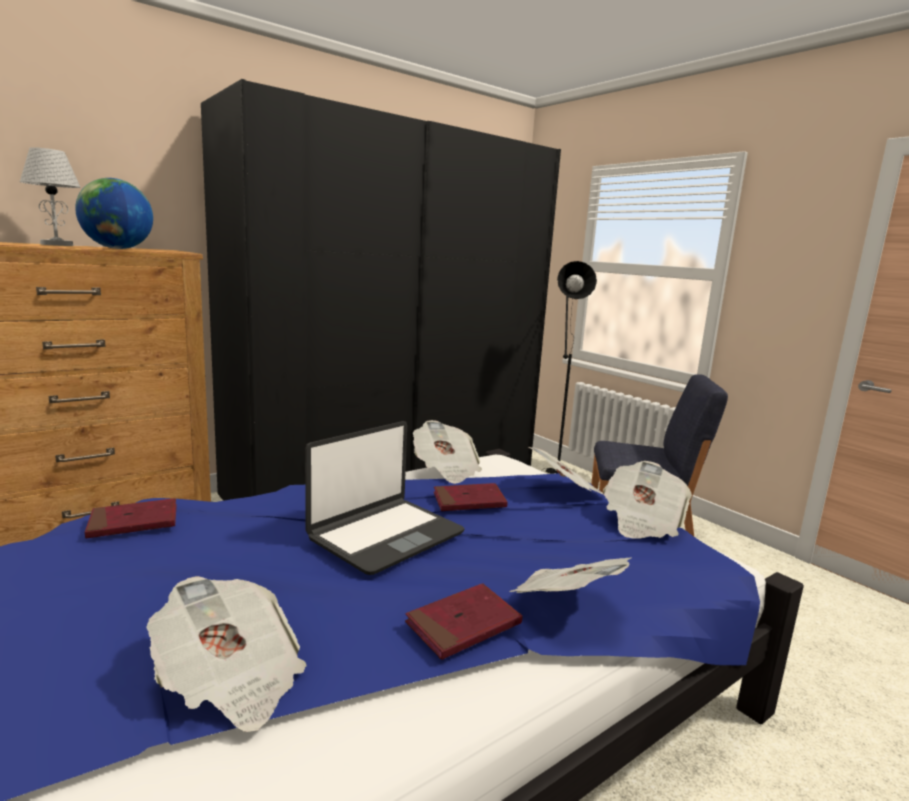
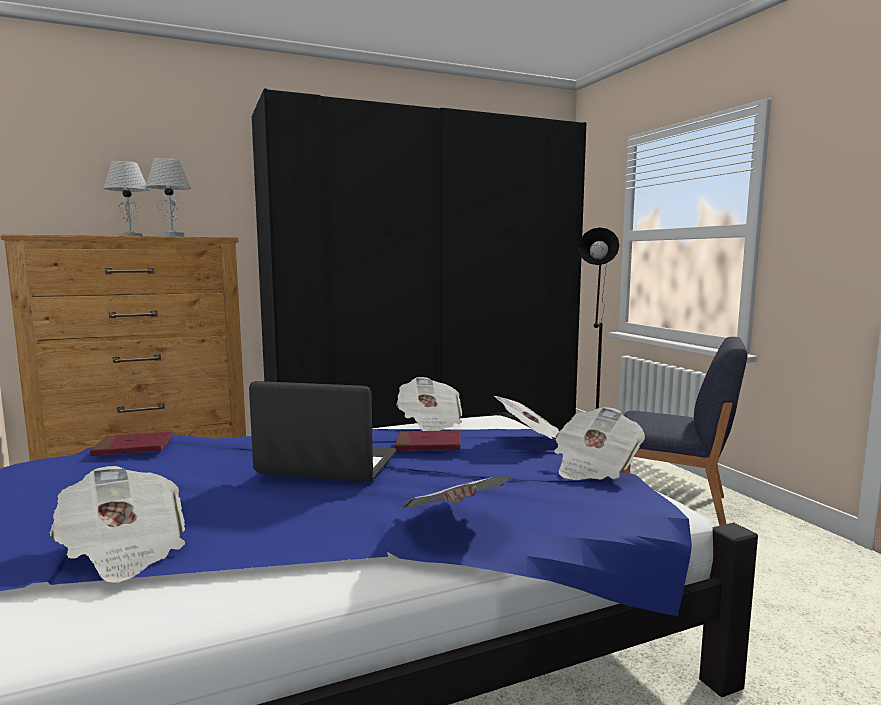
camera: 15 degrees right, 5 degrees down
(118, 249) = (171, 236): globe -> white table lamp
(385, 535) = (327, 465): laptop -> laptop turned 135 degrees counterclockwise
(463, 624) = (342, 530): red book -> none

